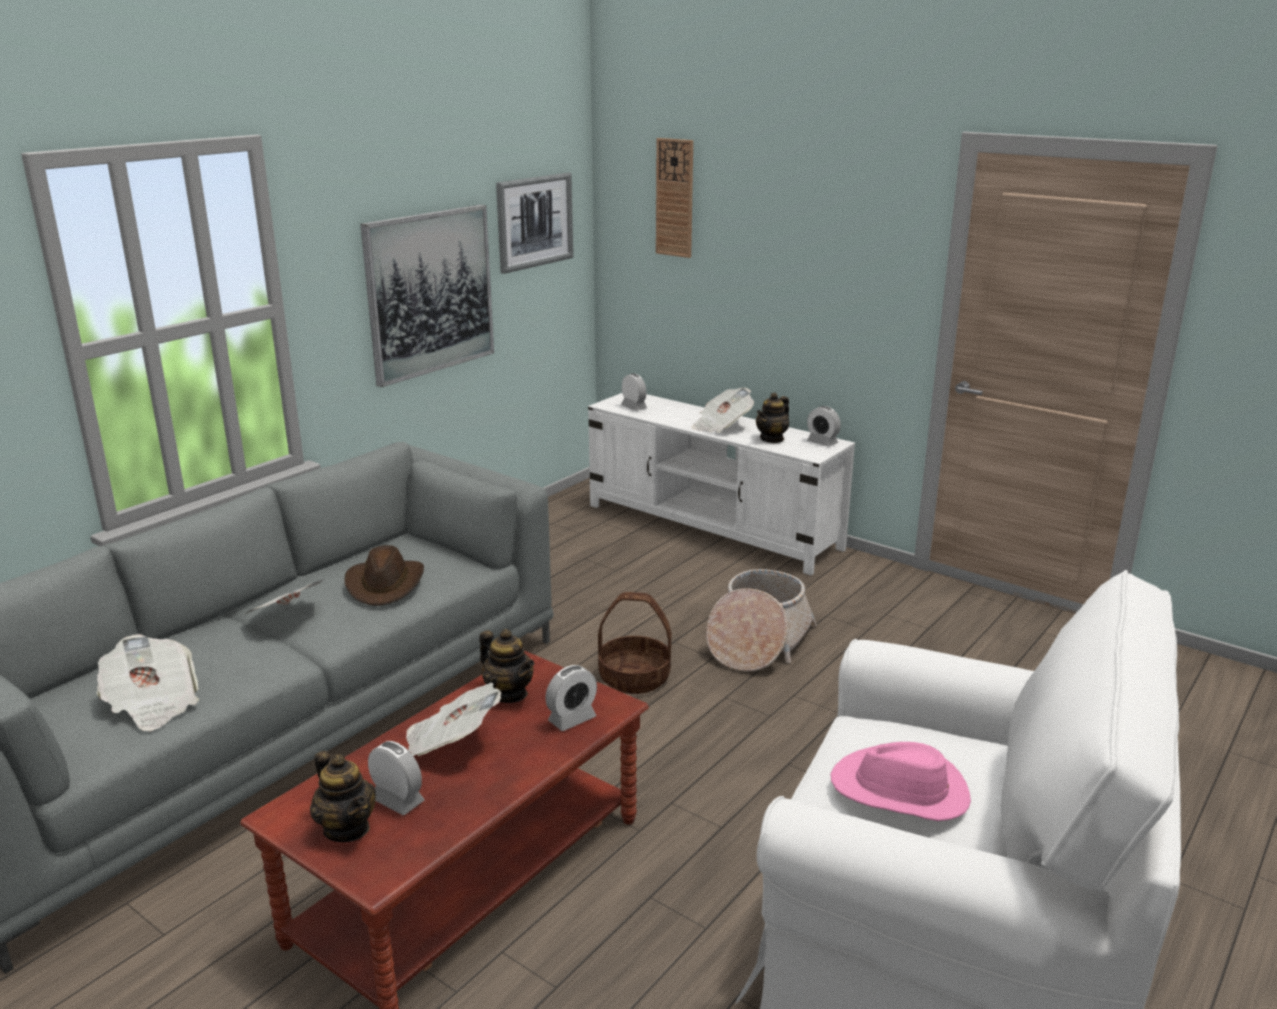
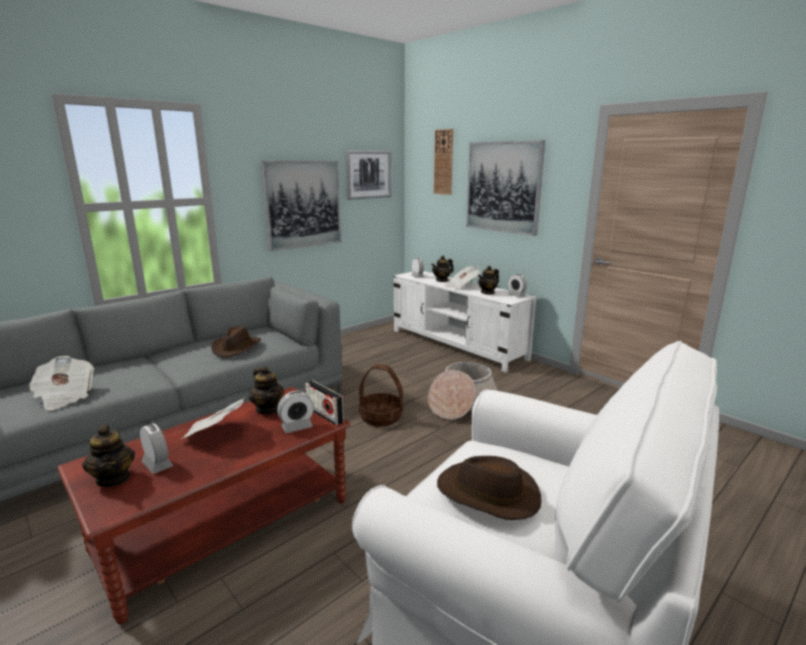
camera: 10 degrees right, 5 degrees down
(286, 617) = (172, 359): newspaper -> none
(603, 695) = (324, 415): none -> radio
(681, 414) = (442, 280): none -> teapot
(792, 252) = (503, 187): none -> picture
(900, 791) = (488, 494): pink hat -> brown hat

